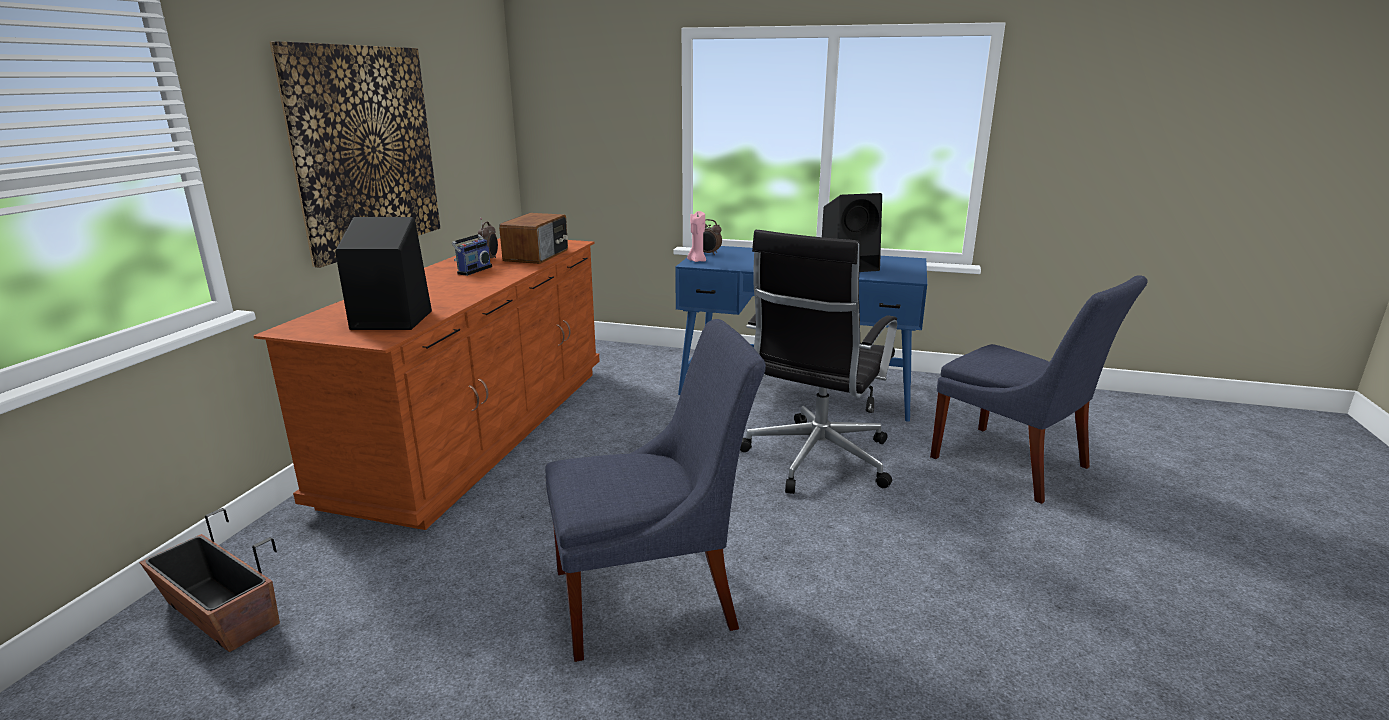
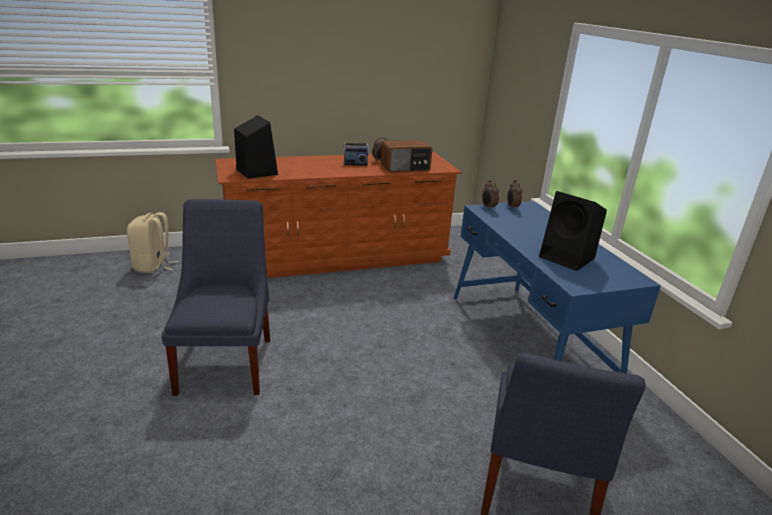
camera: 55 degrees right, 5 degrees up
(220, 614) = (153, 266): planter -> beige backpack
(365, 150) = (331, 81): picture -> none
(653, 597) = (226, 361): blue chair -> blue chair turned 135 degrees counterclockwise
(697, 260) = (488, 207): pink candle -> alarm clock
(815, 460) = (426, 377): black office chair -> none

